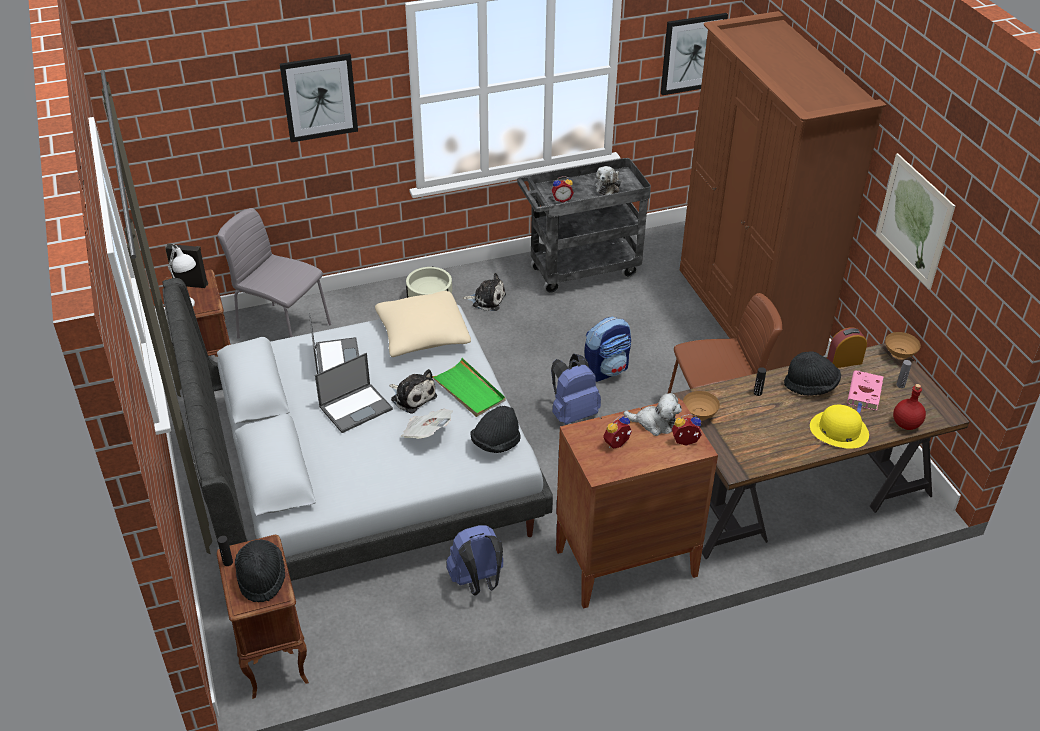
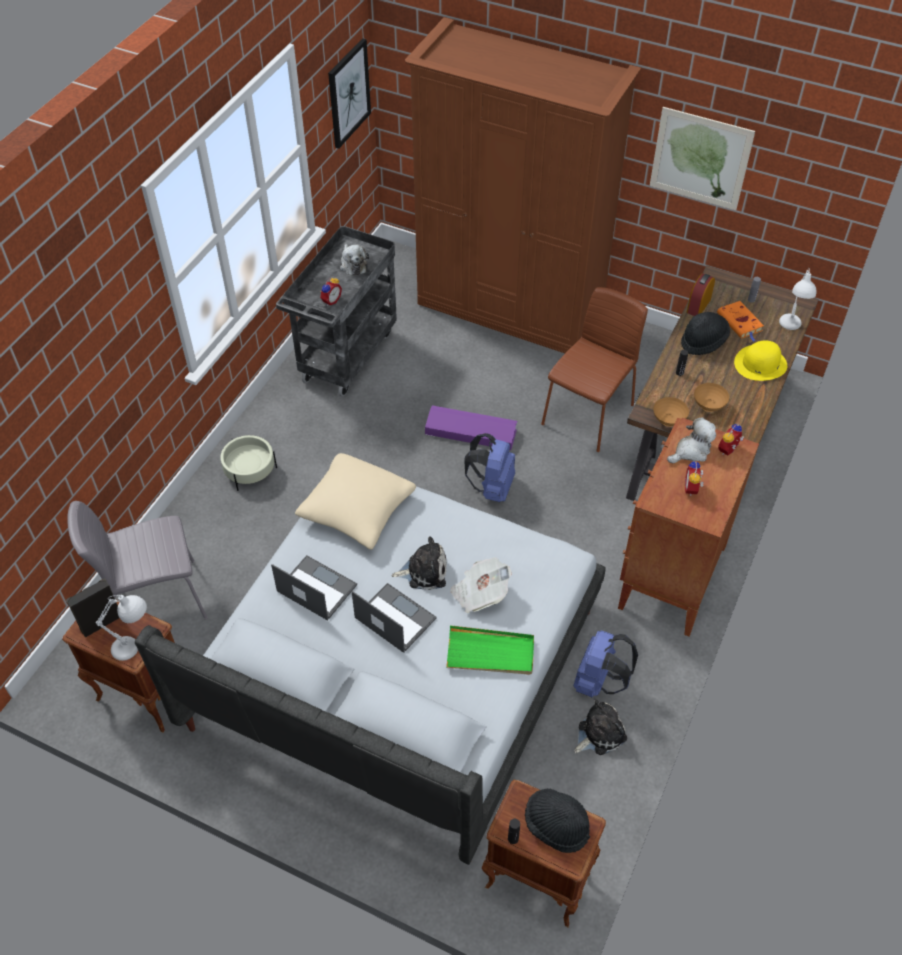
camera: 45 degrees left, 10 degrees up
(319, 97) = (97, 339): picture -> none
(356, 407) = (394, 618): laptop -> laptop turned 60 degrees counterclockwise
(468, 390) = (459, 530): green tray -> green tray (490, 653)
(486, 300) = (300, 437): plush toy -> plush toy (599, 733)
(495, 443) = (540, 558): black hat -> none
(606, 370) = (470, 431): backpack -> purple storage box
(864, 394) = (740, 323): pink book -> orange book
(899, 355) = (723, 276): brown bowl -> brown bowl (709, 407)
(905, 424) = (789, 328): red bottle -> white table lamp

